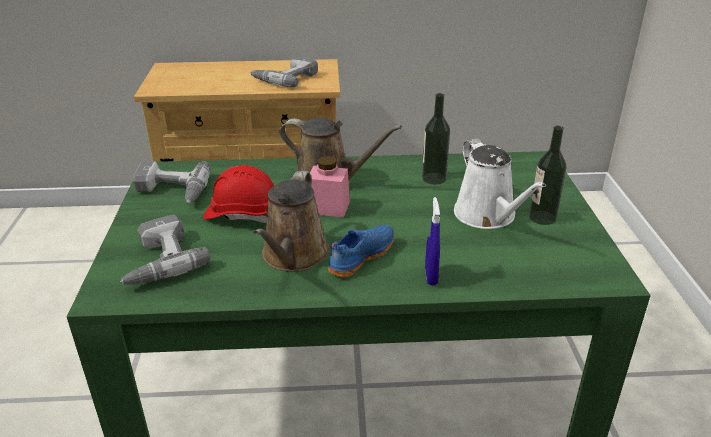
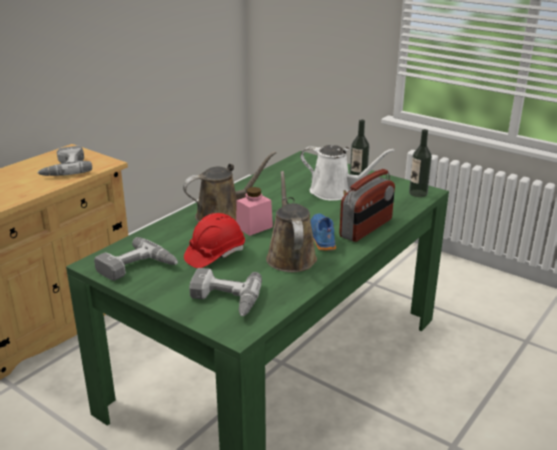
camera: 50 degrees left, 5 degrees down
(293, 256) = (290, 256): brown watering can -> brown watering can turned 150 degrees counterclockwise
(431, 276) = (366, 228): blue spray bottle -> radio
(434, 178) = (275, 188): bottle -> bottle (418, 193)

